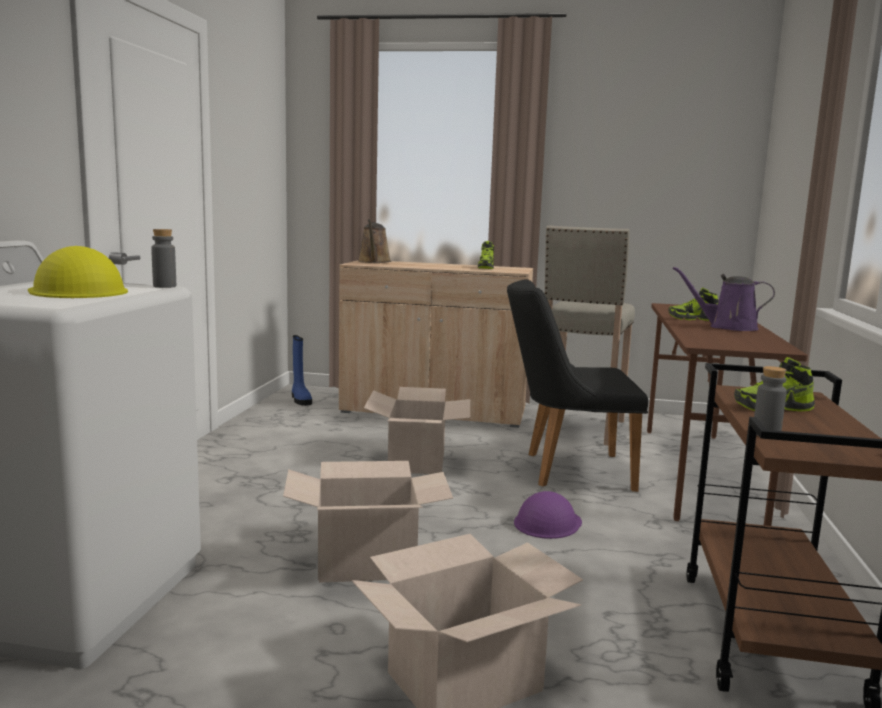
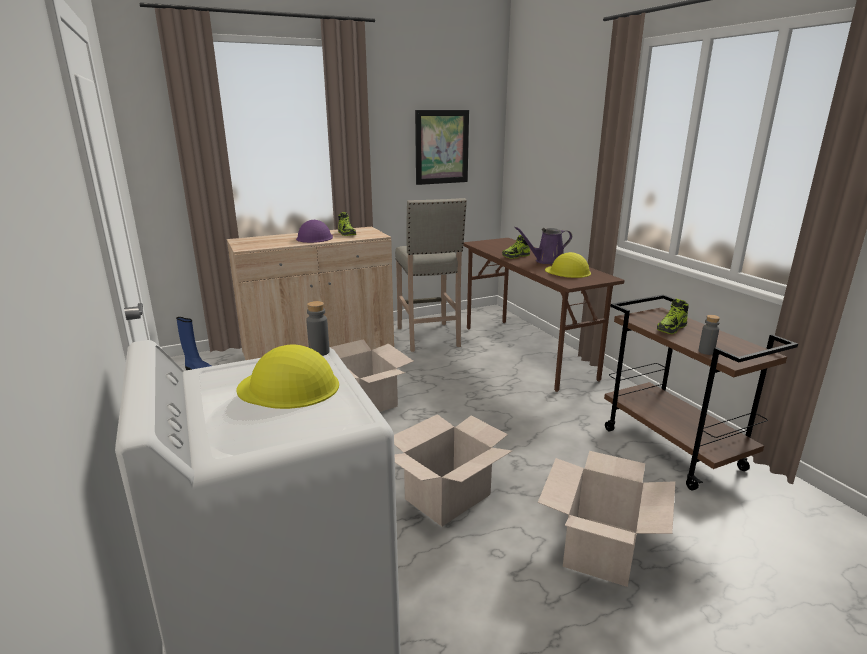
camera: 35 degrees left, 10 degrees up
(374, 262) = (249, 241): brown watering can -> none
(547, 523) = (502, 420): purple hard hat -> purple hard hat (315, 238)
(566, 470) = (462, 374): black chair -> none
(656, 176) = (442, 147): none -> picture
(732, 337) = (568, 271): none -> yellow hard hat

